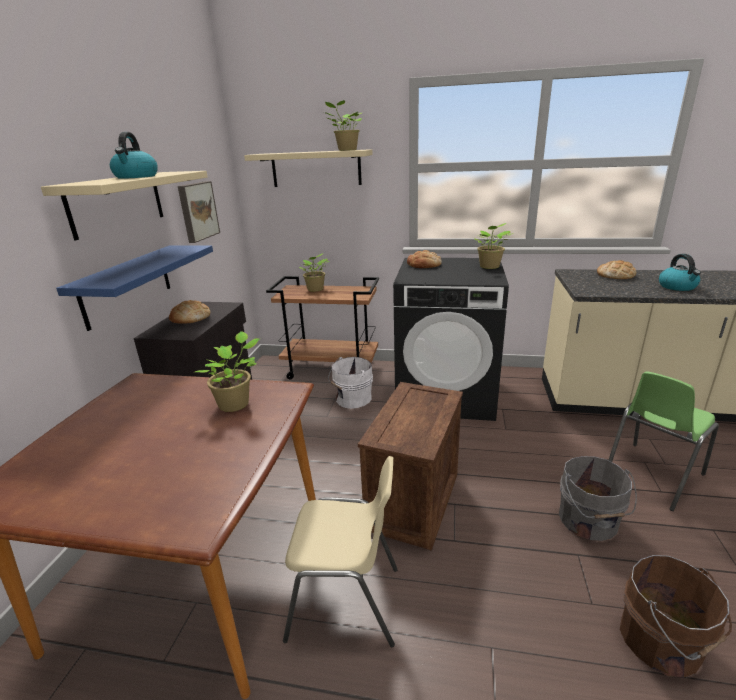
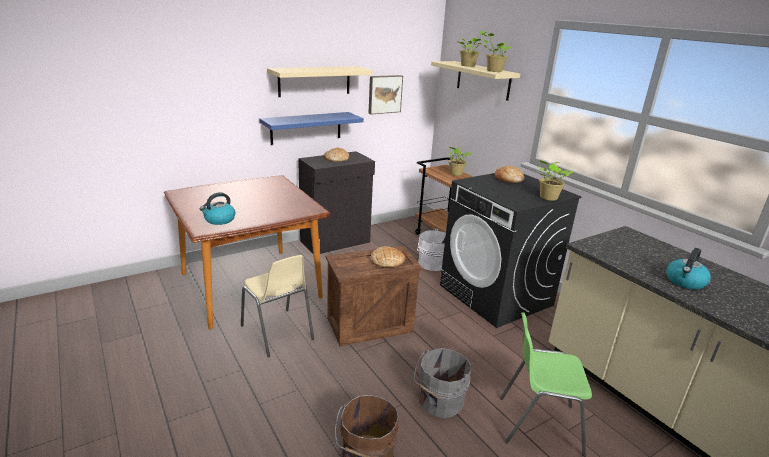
camera: 45 degrees right, 0 degrees up
(136, 177) = (319, 69): kettle -> kettle (219, 220)
(236, 404) = (287, 204): potted plant -> potted plant (469, 66)
(615, 275) = (661, 251): bread -> bread (387, 260)

